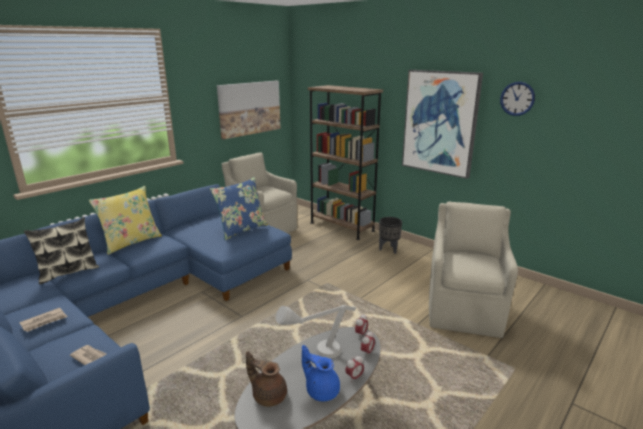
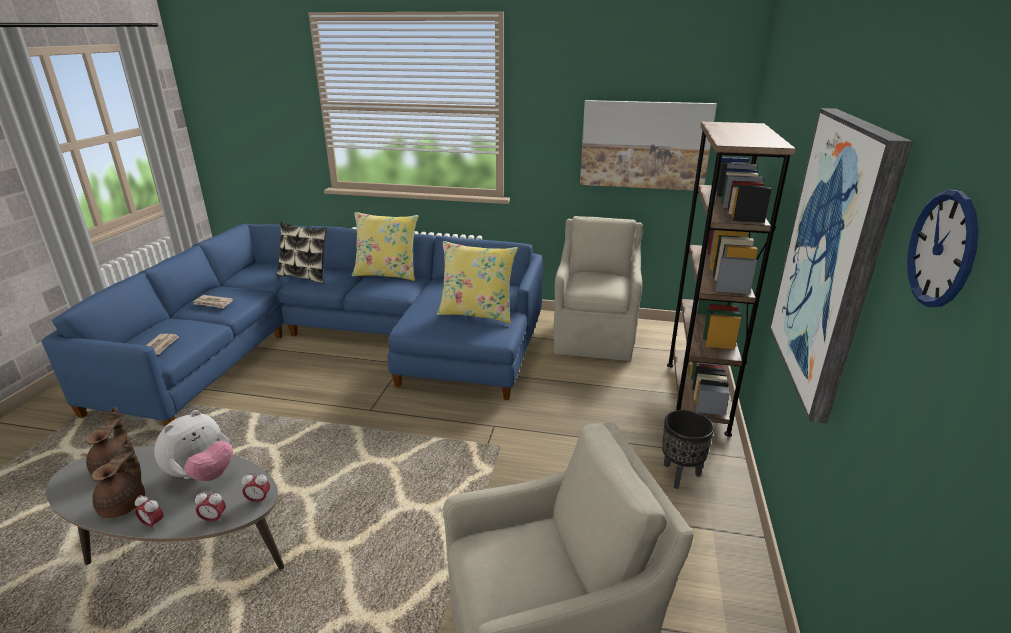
camera: 60 degrees right, 5 degrees up
(241, 229) = (477, 313): blue pillow -> yellow pillow
(316, 353) = (202, 474): grey table lamp -> plush toy
(321, 390) = (125, 504): blue teapot -> brown teapot

